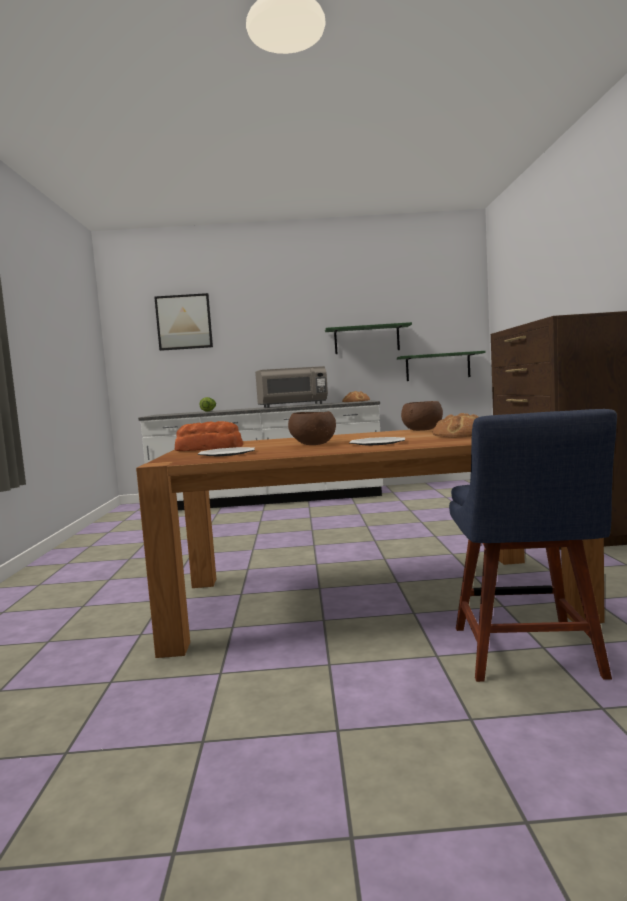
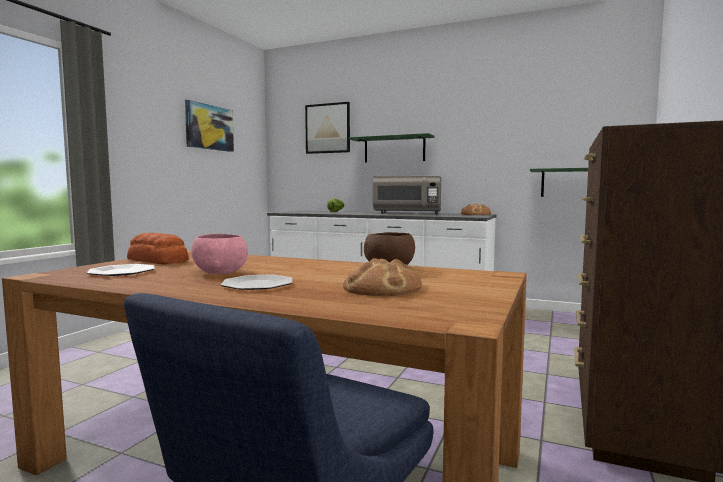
camera: 25 degrees right, 0 degrees up
(64, 321) = (209, 127): none -> picture
(312, 444) = (220, 273): brown bowl -> pink bowl
(366, 339) = (499, 149): green shelf -> green shelf (394, 149)

